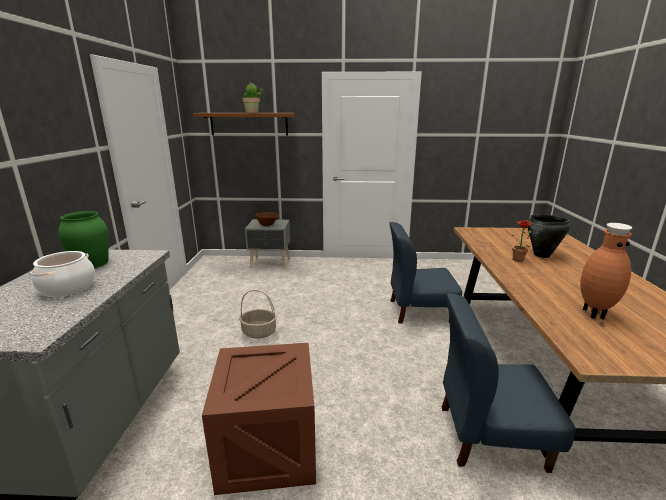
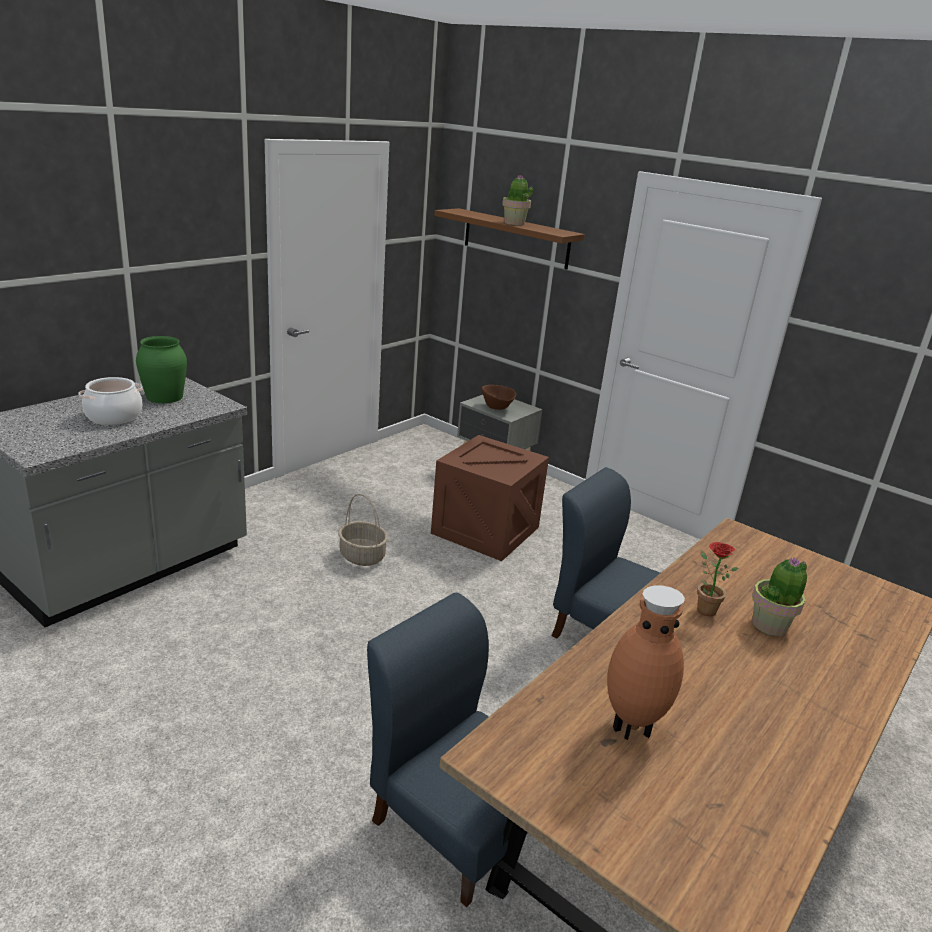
camera: 35 degrees right, 5 degrees up
(268, 447) = (224, 676): crate -> crate (485, 530)
(542, 255) = (770, 625): black cooking pot -> potted plant

